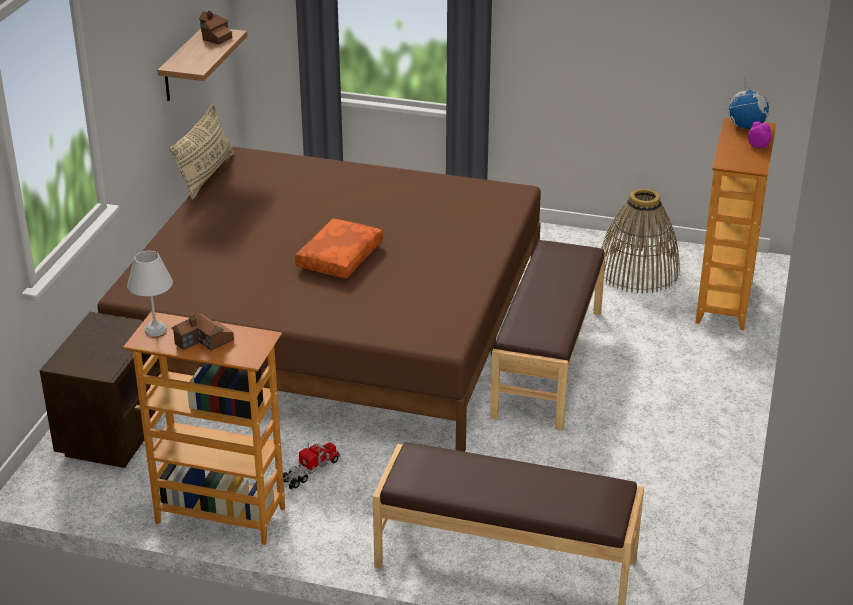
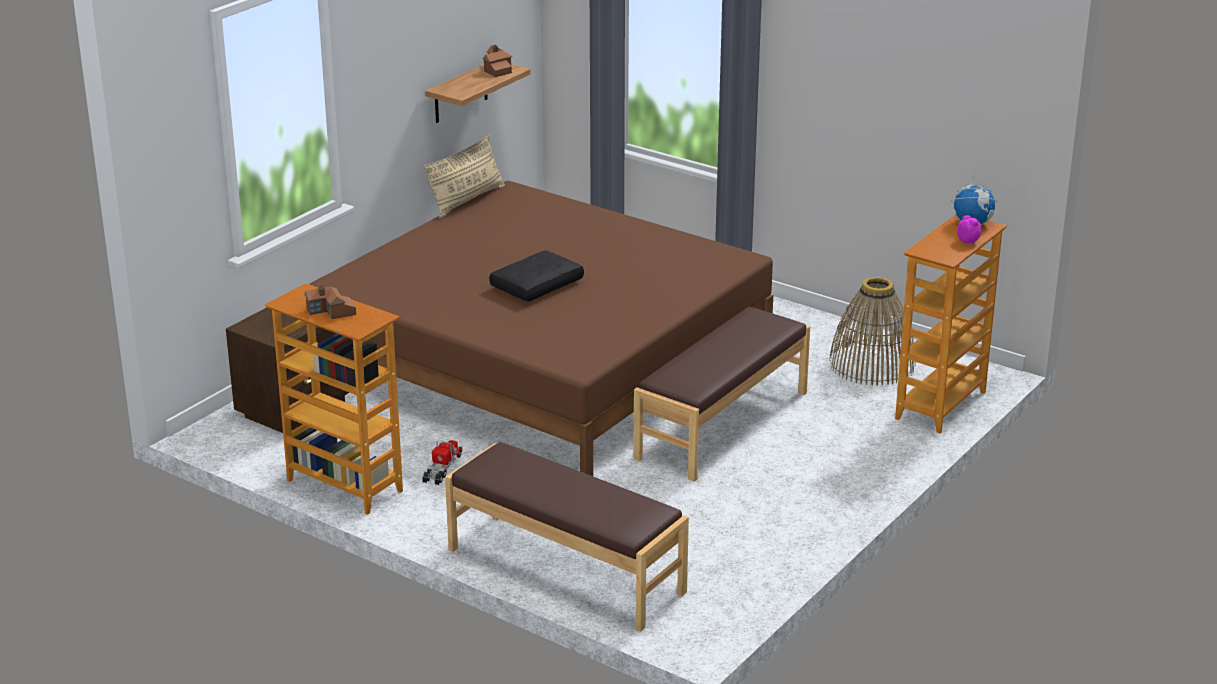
camera: 20 degrees right, 5 degrees down
(156, 331) = (298, 297): white table lamp -> none
(310, 471) = (442, 468): toy truck -> toy truck turned 45 degrees counterclockwise
(339, 257) = (536, 285): orange pillow -> black pillow

